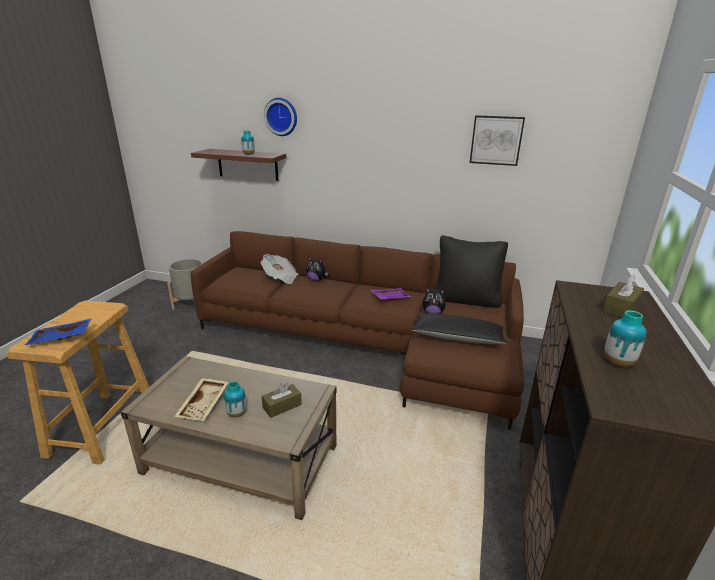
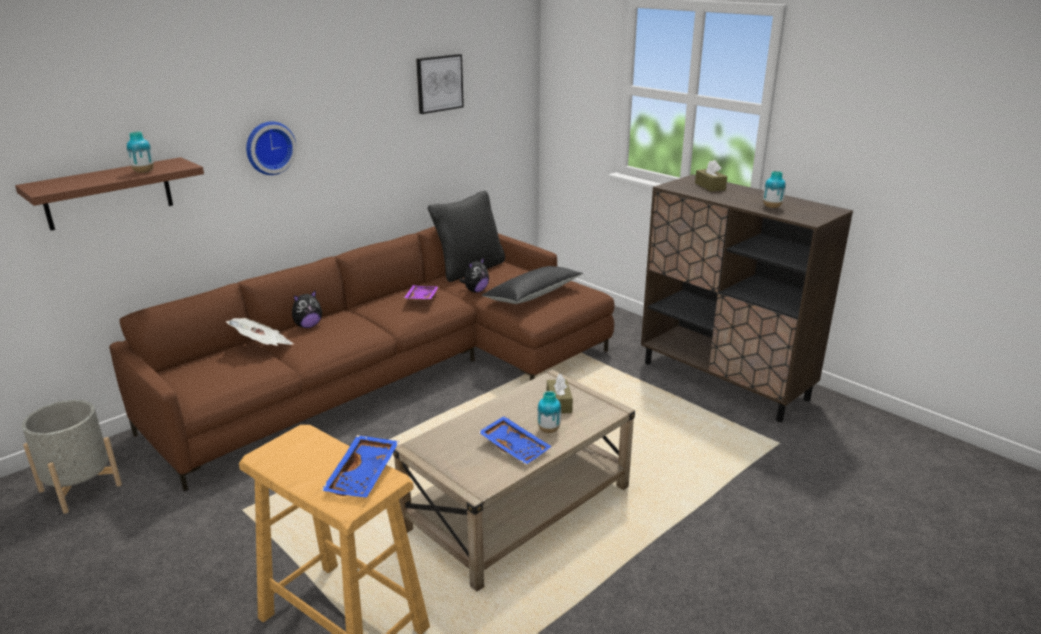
camera: 60 degrees left, 0 degrees up
(204, 405) = (515, 447): beige tray -> blue tray
(281, 117) = (165, 99): wall clock -> wall clock (269, 147)

